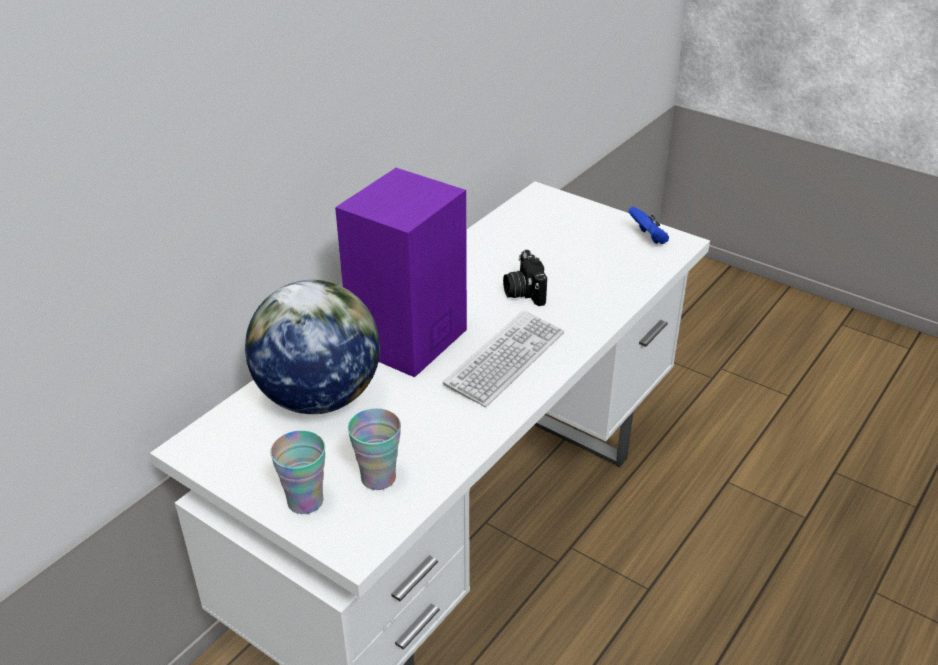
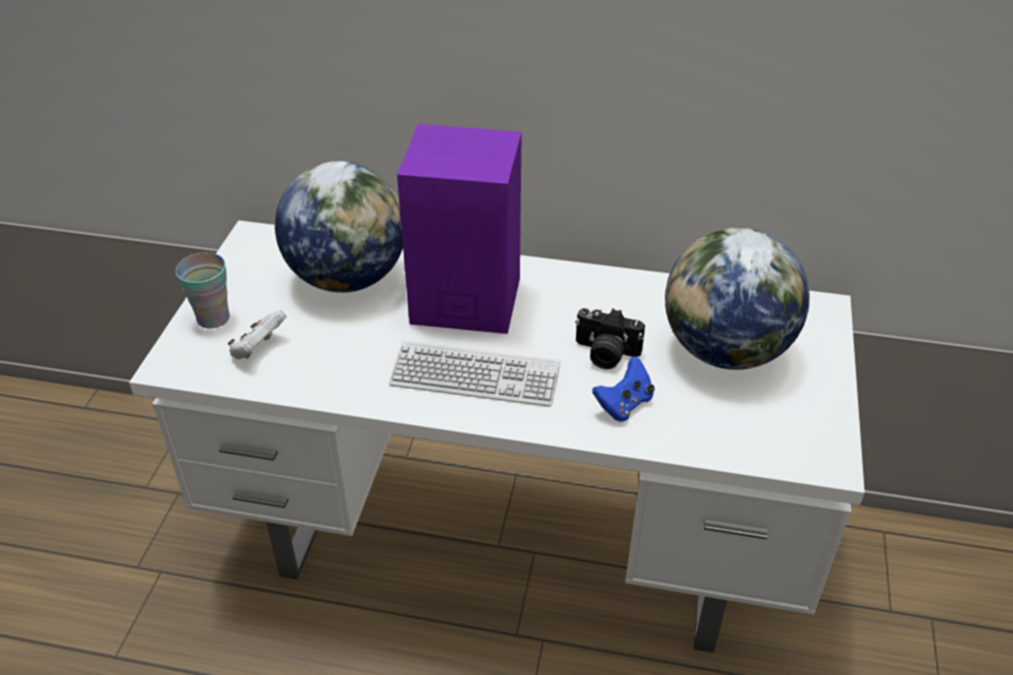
camera: 65 degrees right, 5 degrees up
(378, 478) = (258, 349): cup -> white game controller
(523, 292) = (605, 354): camera -> camera turned 120 degrees counterclockwise
(556, 243) = (725, 351): none -> globe
(648, 238) = (812, 428): blue game controller -> blue game controller (624, 404)

